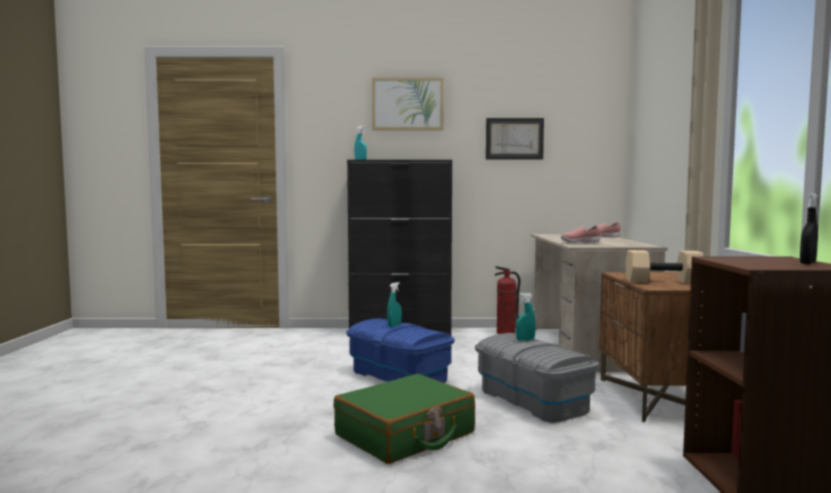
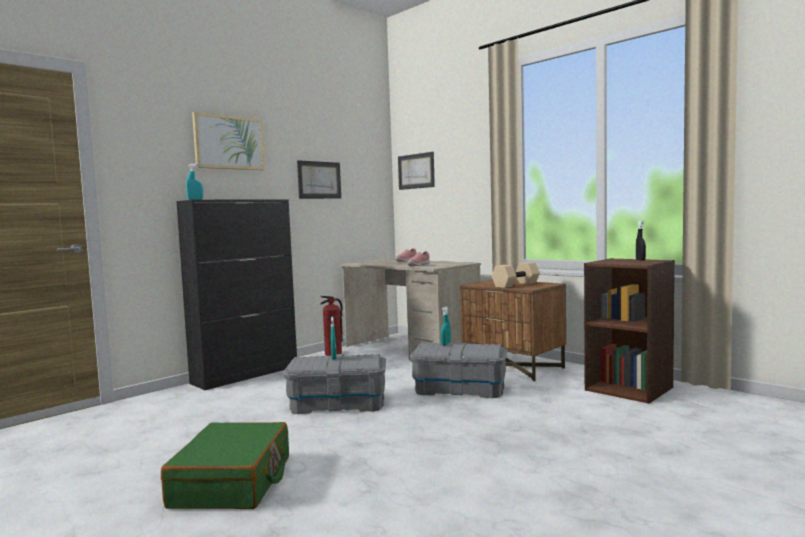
camera: 45 degrees left, 0 degrees up
(399, 376) = (338, 404): blue storage box -> grey storage box
(405, 434) = (444, 435): green suitcase -> green suitcase (233, 482)
(645, 123) = (416, 171): none -> picture

